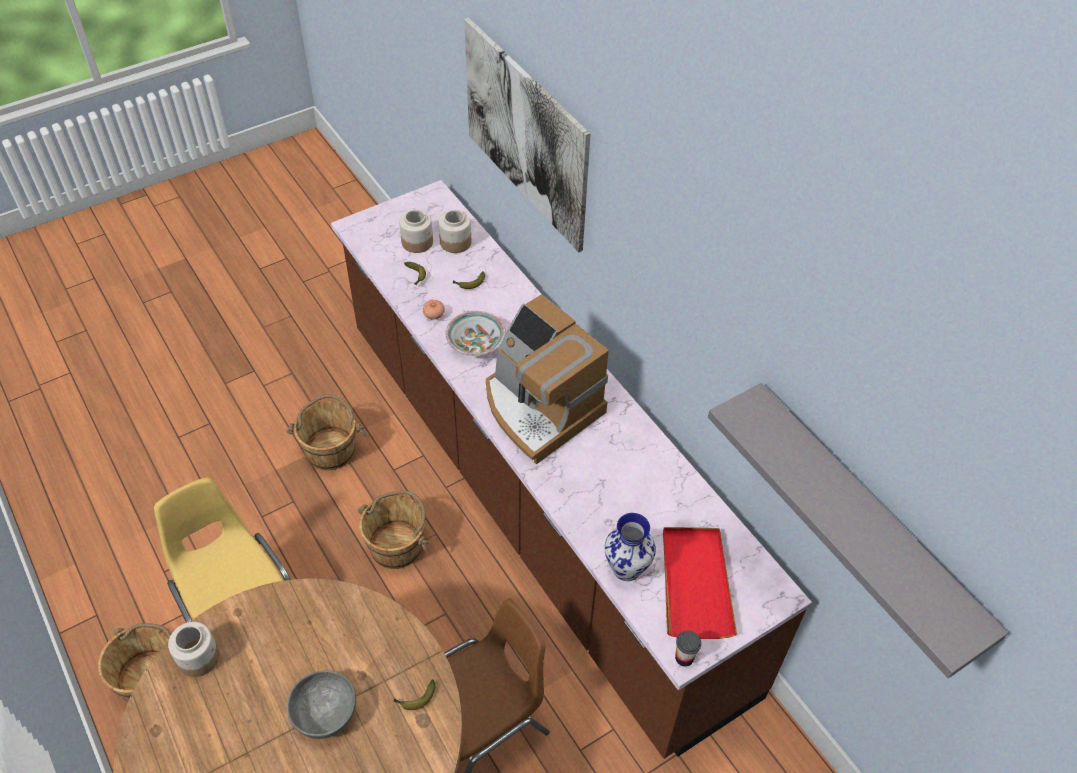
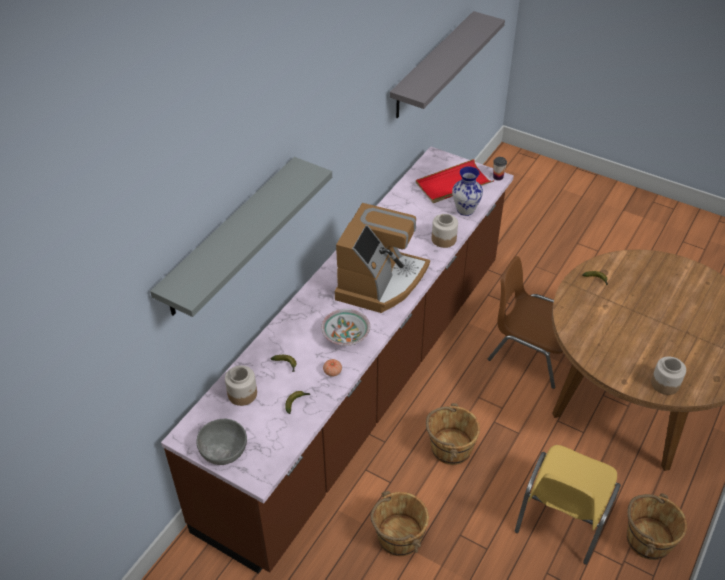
camera: 115 degrees left, 5 degrees down
(324, 713) = (638, 311): grey bowl -> grey bowl (224, 450)
(417, 242) = (255, 420): jar -> jar (443, 239)
(525, 133) = (230, 237): picture -> grey shelf

